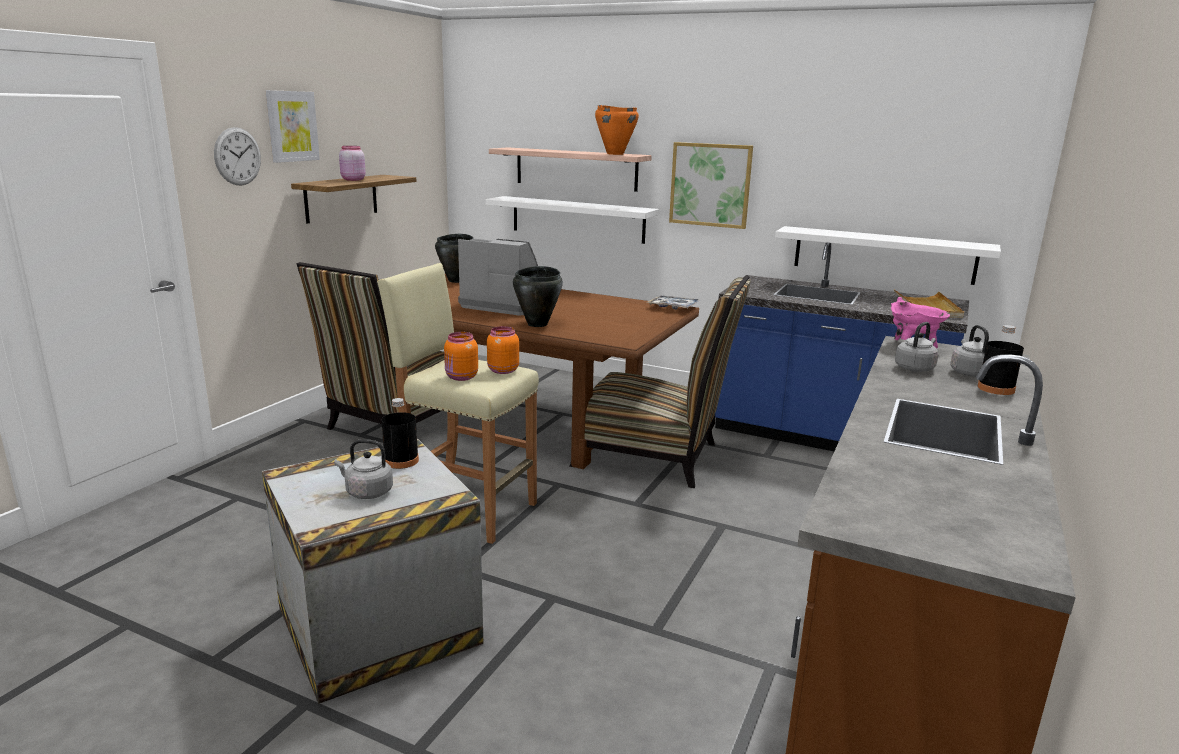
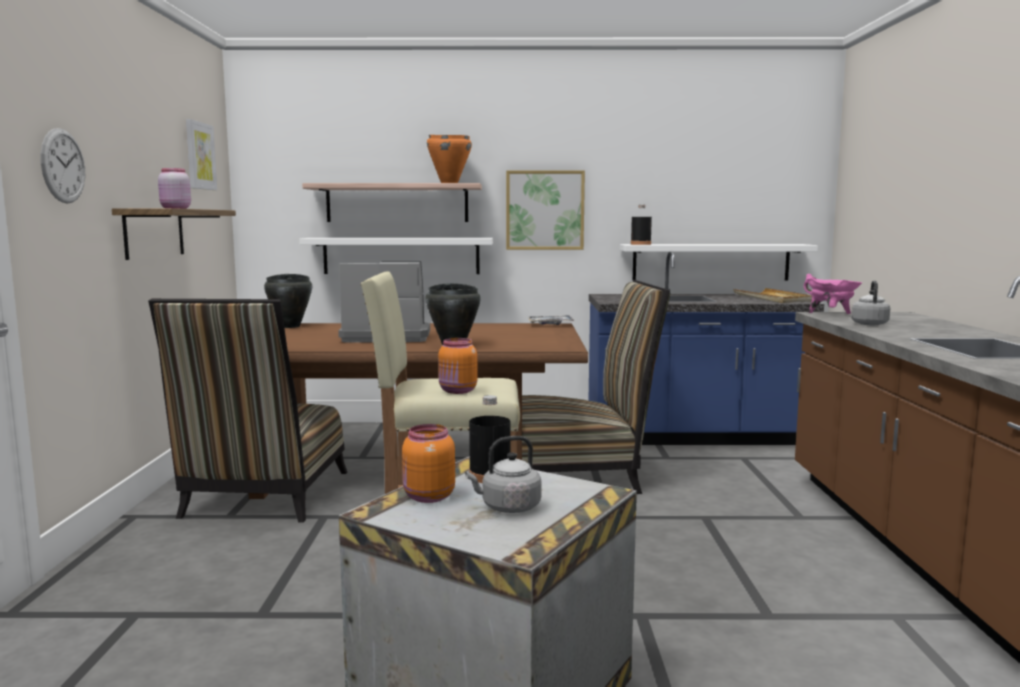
camera: 25 degrees left, 10 degrees down
(292, 126) = (111, 138): picture -> picture (199, 156)
(502, 370) = (488, 381): orange jar -> orange jar (427, 497)
(969, 372) = (907, 322): grey kettle -> none
(996, 389) = (948, 327): black bottle -> black bottle (640, 244)

